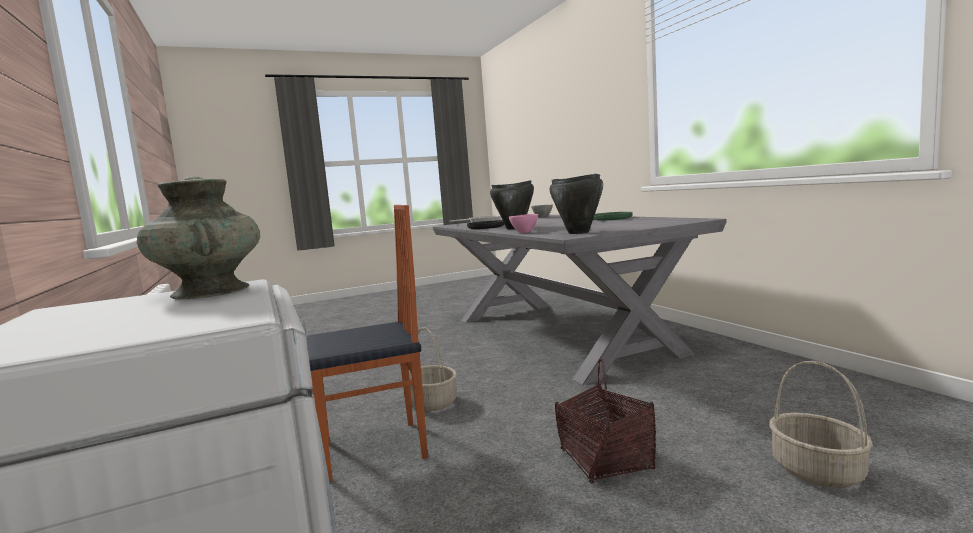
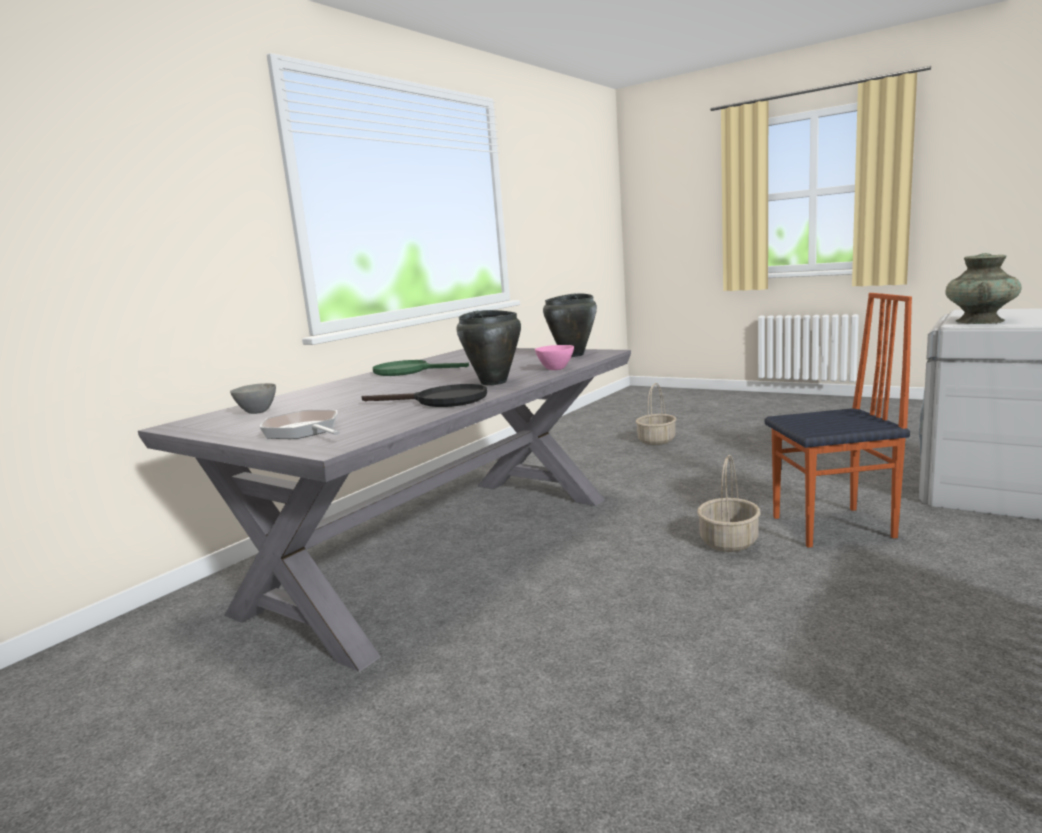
camera: 120 degrees left, 5 degrees up
(375, 450) = (834, 527): chair -> chair turned 135 degrees clockwise
(606, 460) = (715, 470): basket -> none

